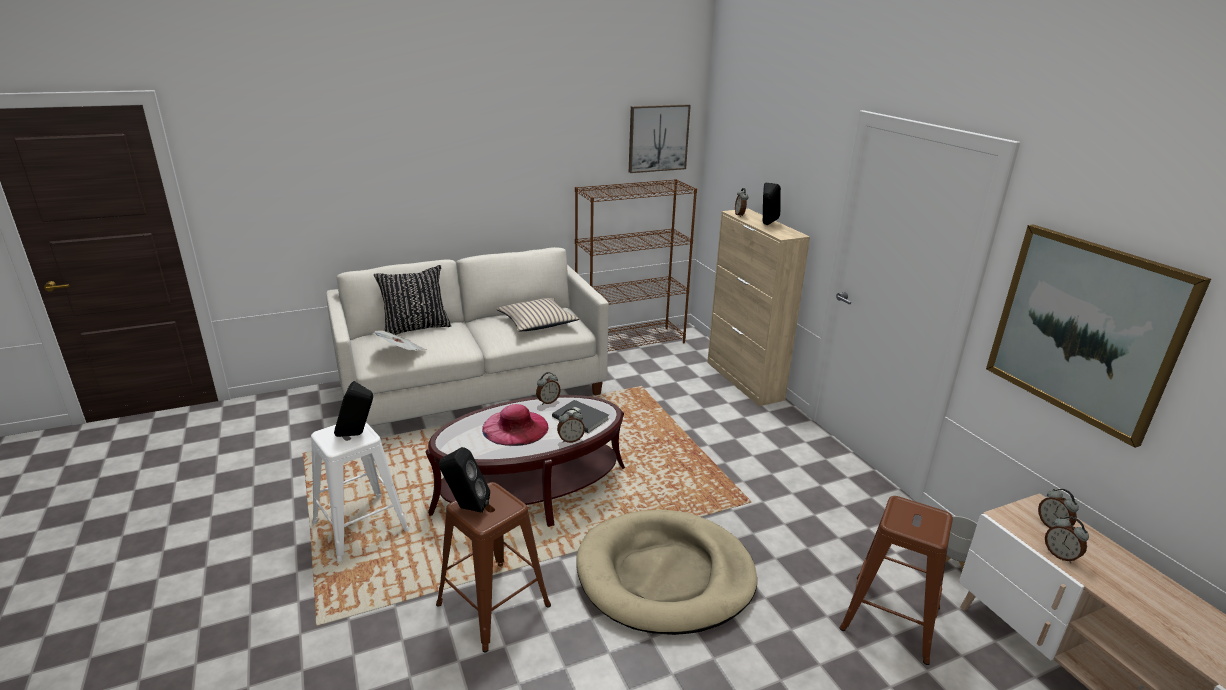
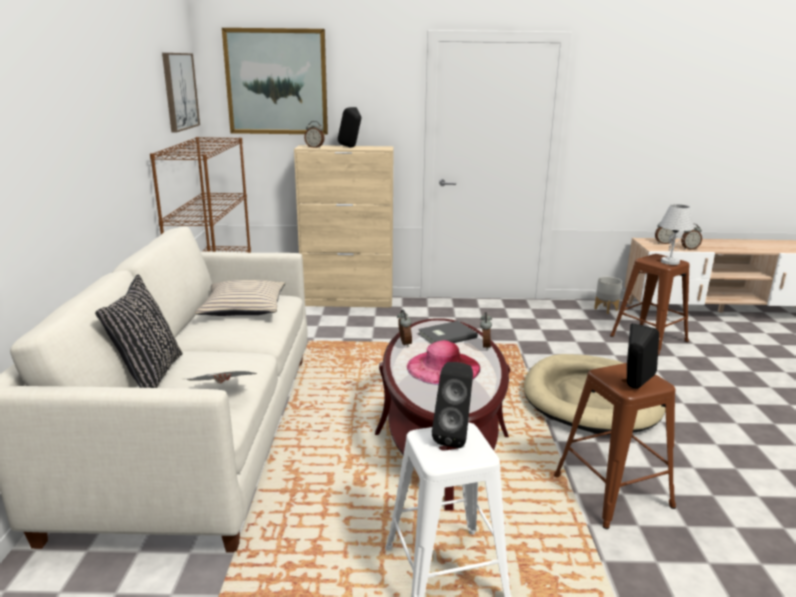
camera: 65 degrees left, 5 degrees down
(917, 526) = (670, 262): none -> white table lamp
(1084, 330) = (634, 133): picture -> picture (276, 82)

